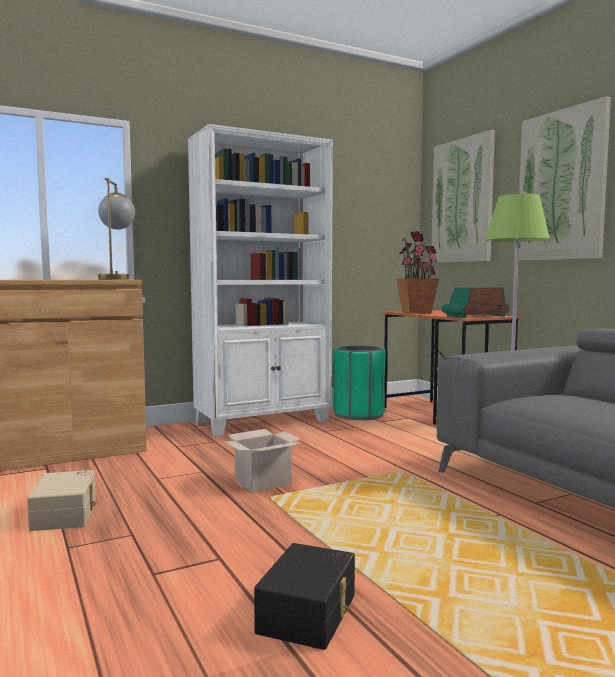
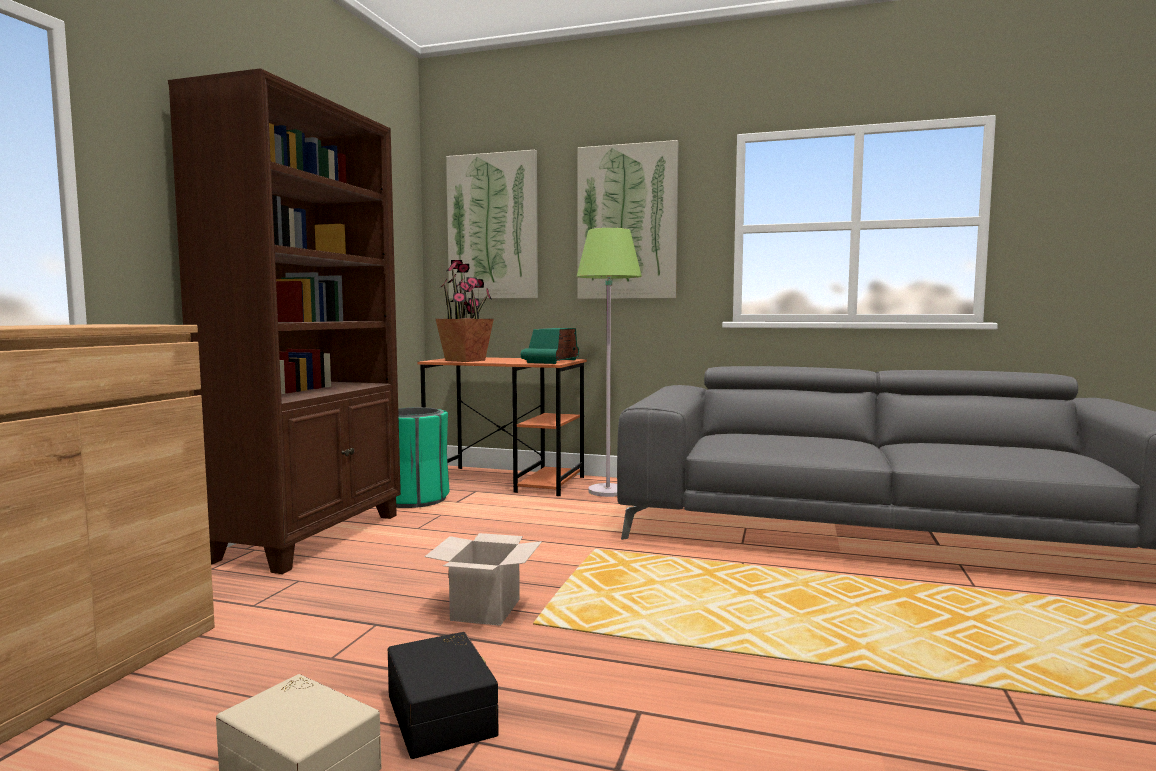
camera: 45 degrees left, 0 degrees up
(116, 279) = (121, 324): table lamp -> none
(263, 422) = (311, 536): white bookcase -> brown bookcase
(310, 613) = (823, 715): black storage box -> black storage box (444, 713)

